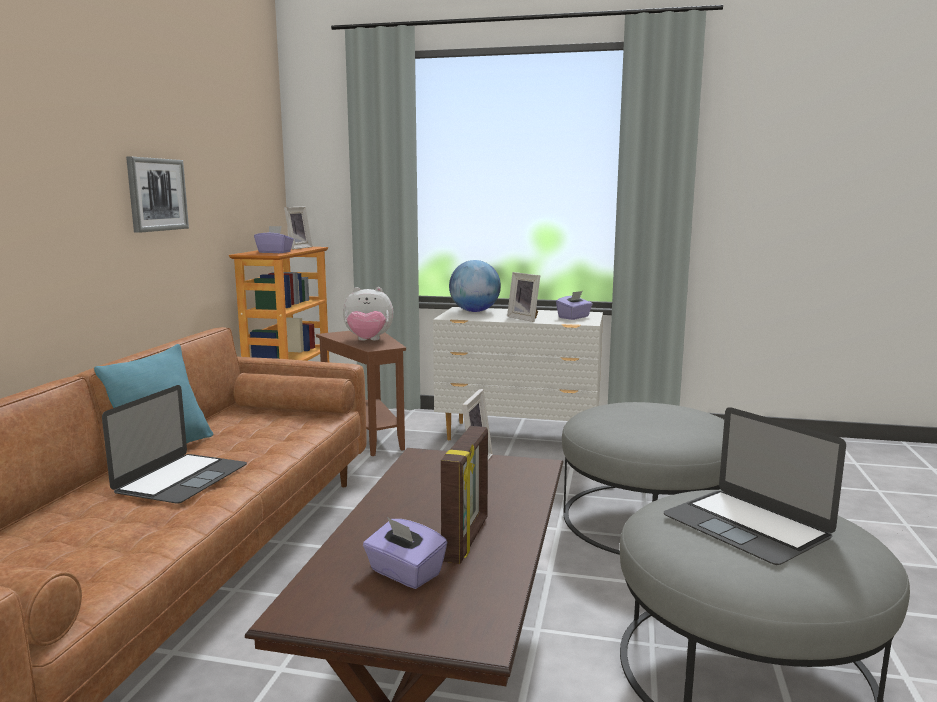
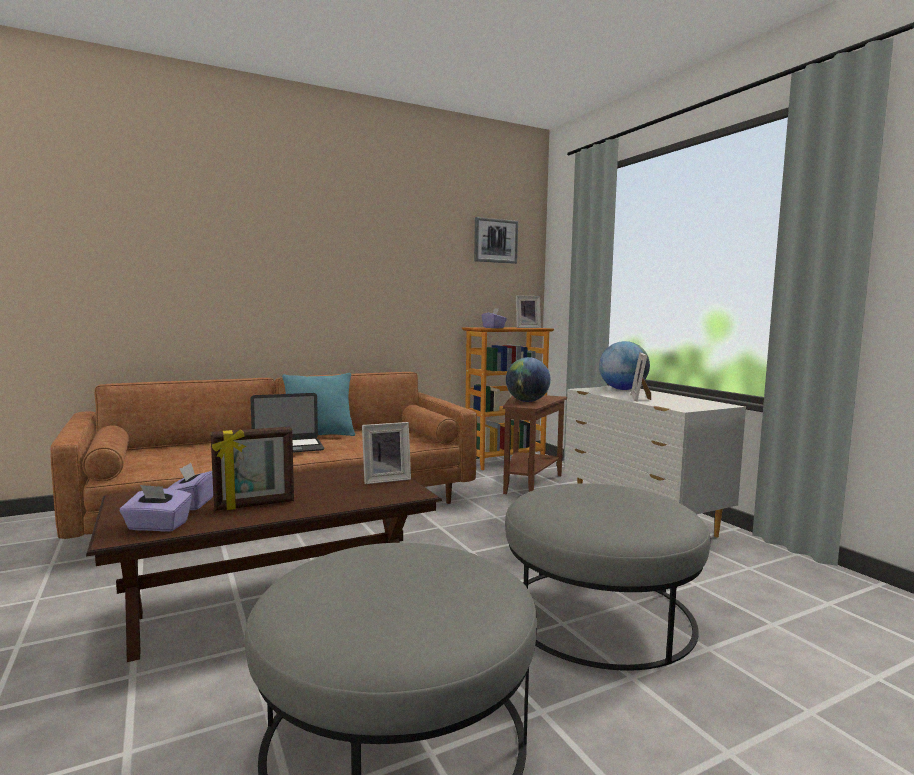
camera: 50 degrees right, 5 degrees down
(157, 194) = (394, 282): picture -> picture (495, 241)
(368, 341) = (527, 401): plush toy -> globe
(574, 317) = (691, 404): purple tissue box -> purple tissue box (157, 526)
(746, 525) = (394, 577): laptop -> none

